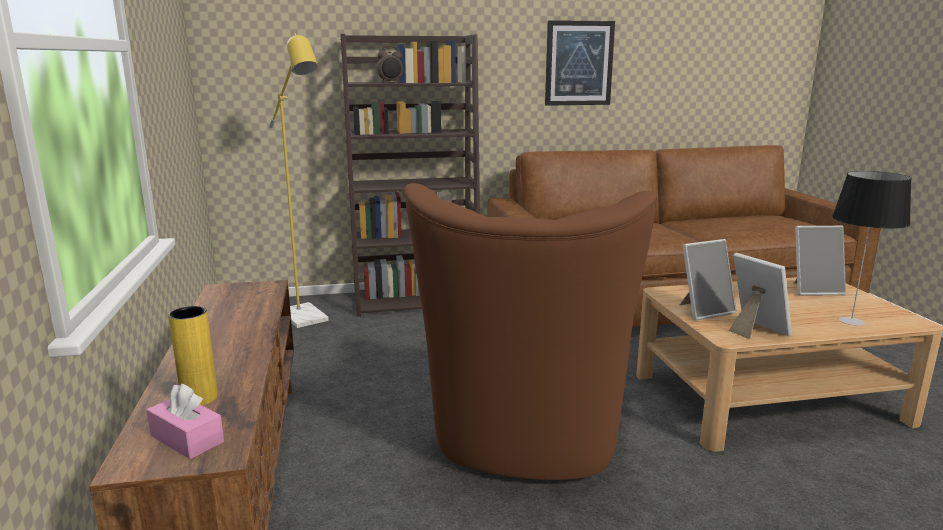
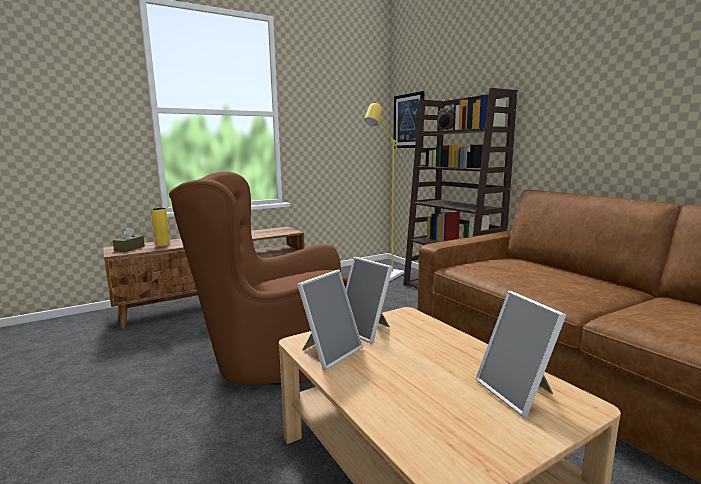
camera: 70 degrees right, 5 degrees down
(187, 439) = (129, 248): pink tissue box -> brown tissue box
(579, 63) = (624, 103): picture -> picture (409, 121)
(852, 321) = (404, 415): table lamp -> none

